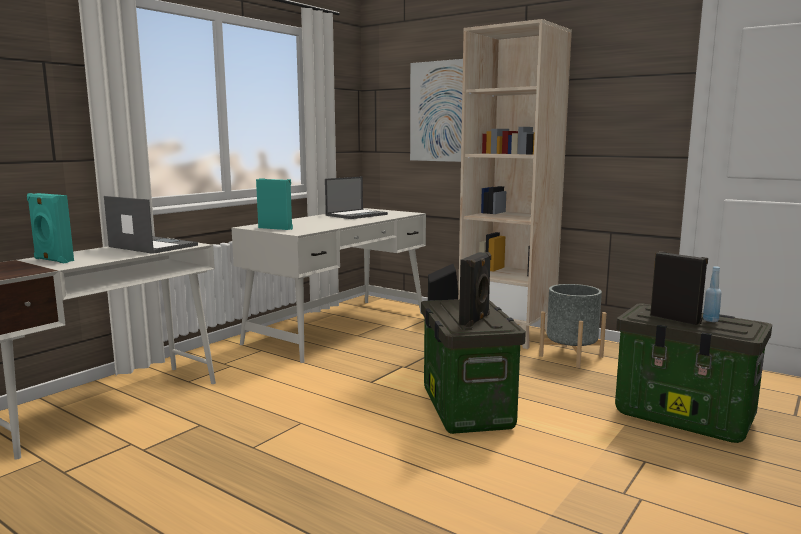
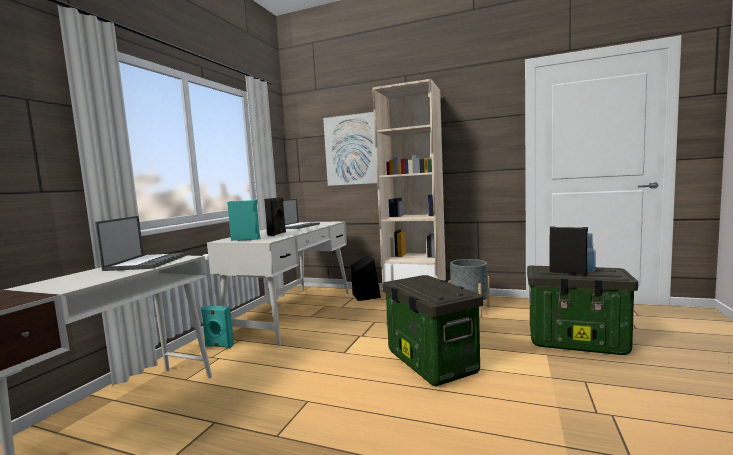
camera: 15 degrees left, 5 degrees down
(52, 260) = (48, 285): turquoise speaker -> turquoise speaker (218, 346)
(152, 246) = (147, 262): laptop -> laptop turned 75 degrees clockwise
(475, 320) = (440, 291): black speaker -> black speaker (277, 234)

